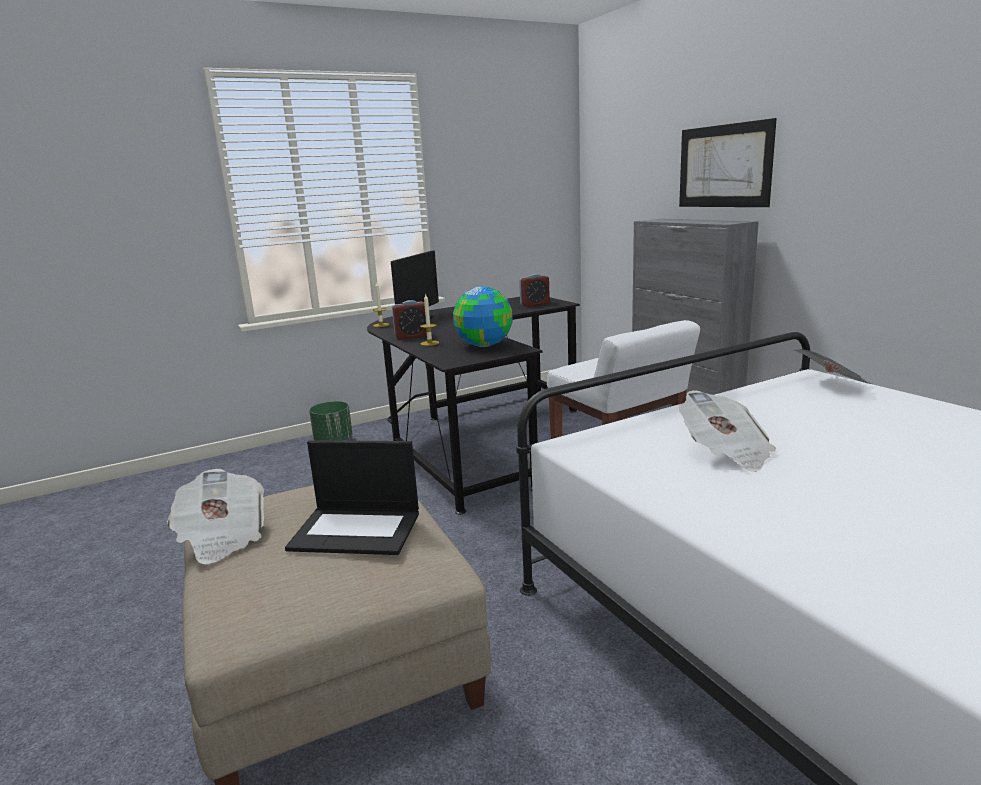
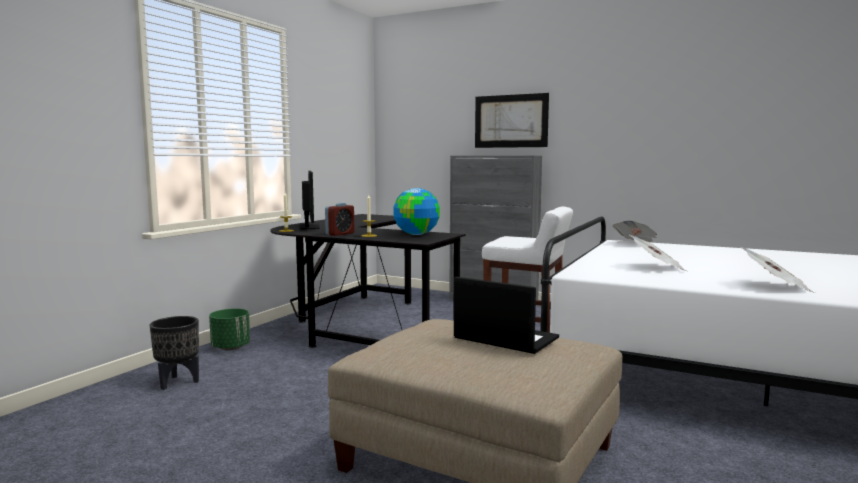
camera: 35 degrees left, 10 degrees down
(222, 537) = (414, 360): newspaper -> newspaper (775, 287)
(247, 474) = (178, 382): none -> black planter
(357, 530) = (504, 338): laptop -> laptop turned 120 degrees counterclockwise
(534, 304) = (380, 217): alarm clock -> none

